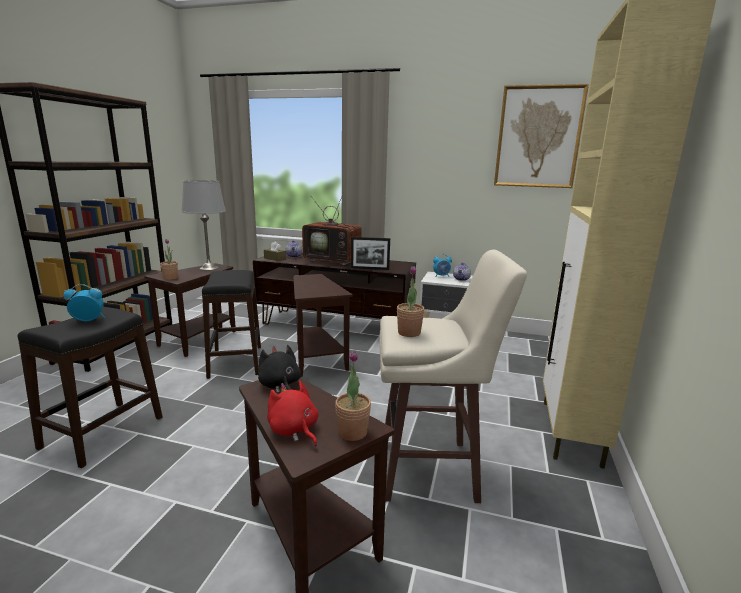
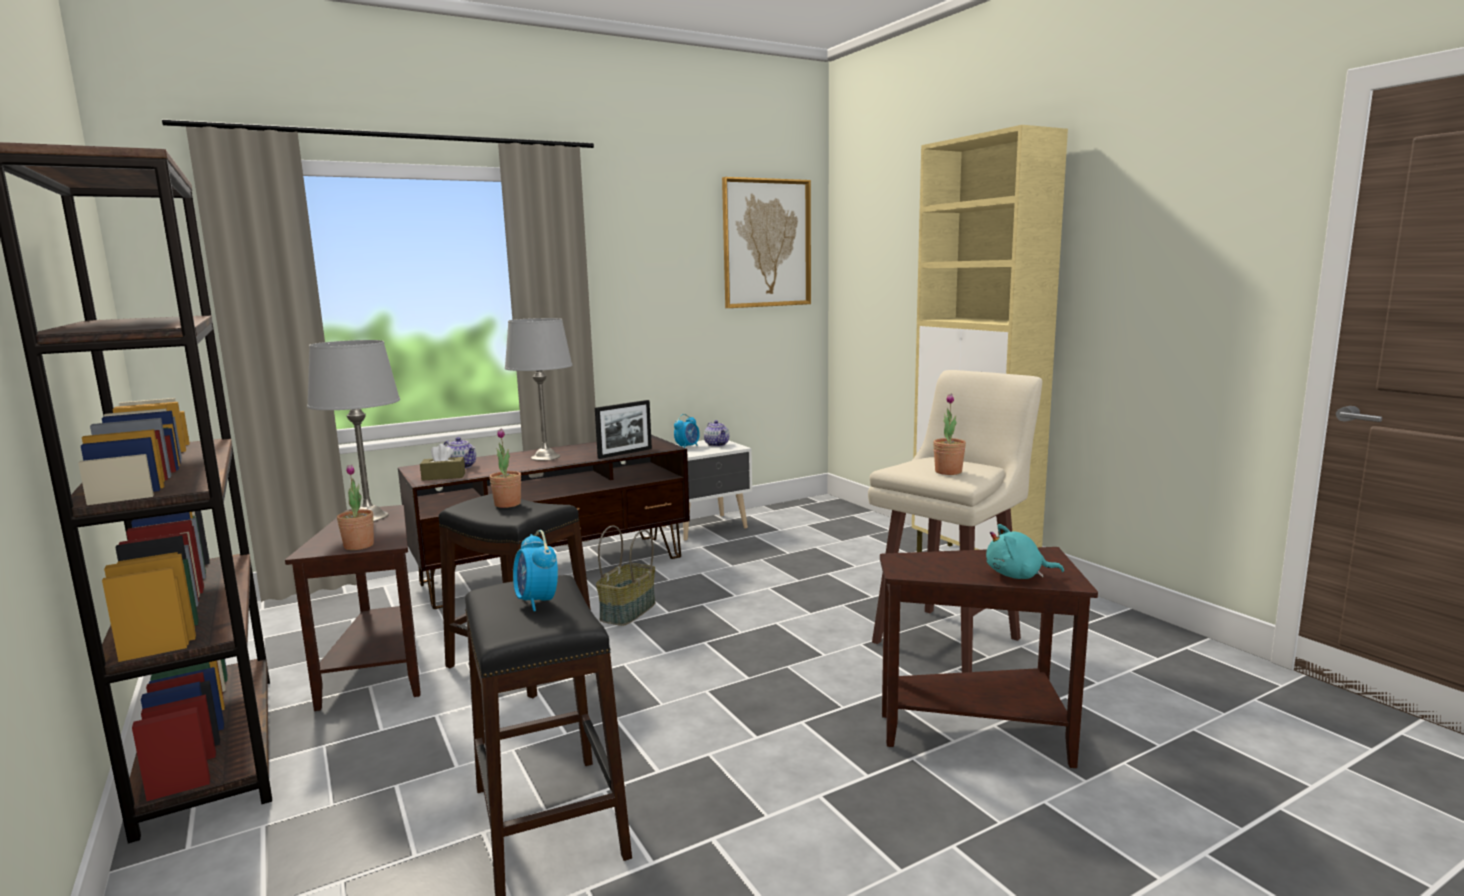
camera: 45 degrees left, 5 degrees down
(88, 320) = (537, 602): alarm clock -> alarm clock turned 60 degrees counterclockwise
(280, 385) = (912, 562): black plush toy -> none
(294, 430) = (1017, 576): red plush toy -> turquoise plush toy
(317, 359) = (628, 612): brown side table -> basket
(334, 261) = (546, 457): television -> grey table lamp
(352, 432) = (1047, 559): potted plant -> potted plant (507, 504)

